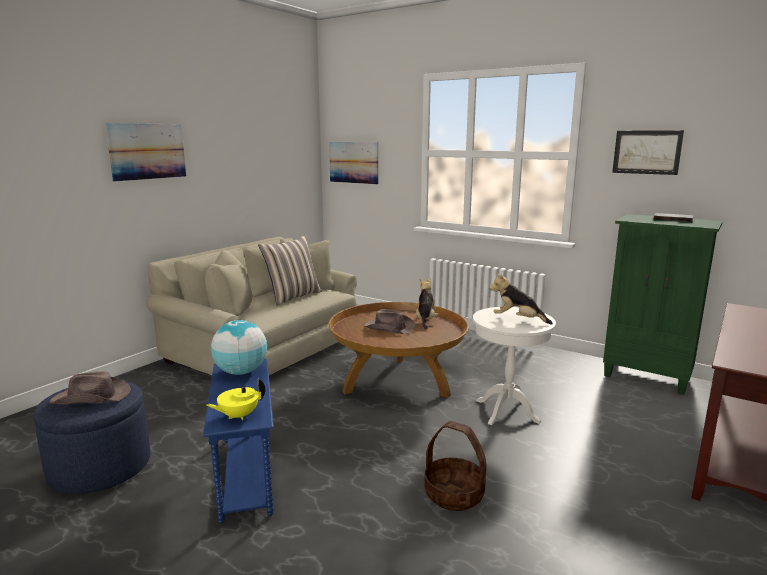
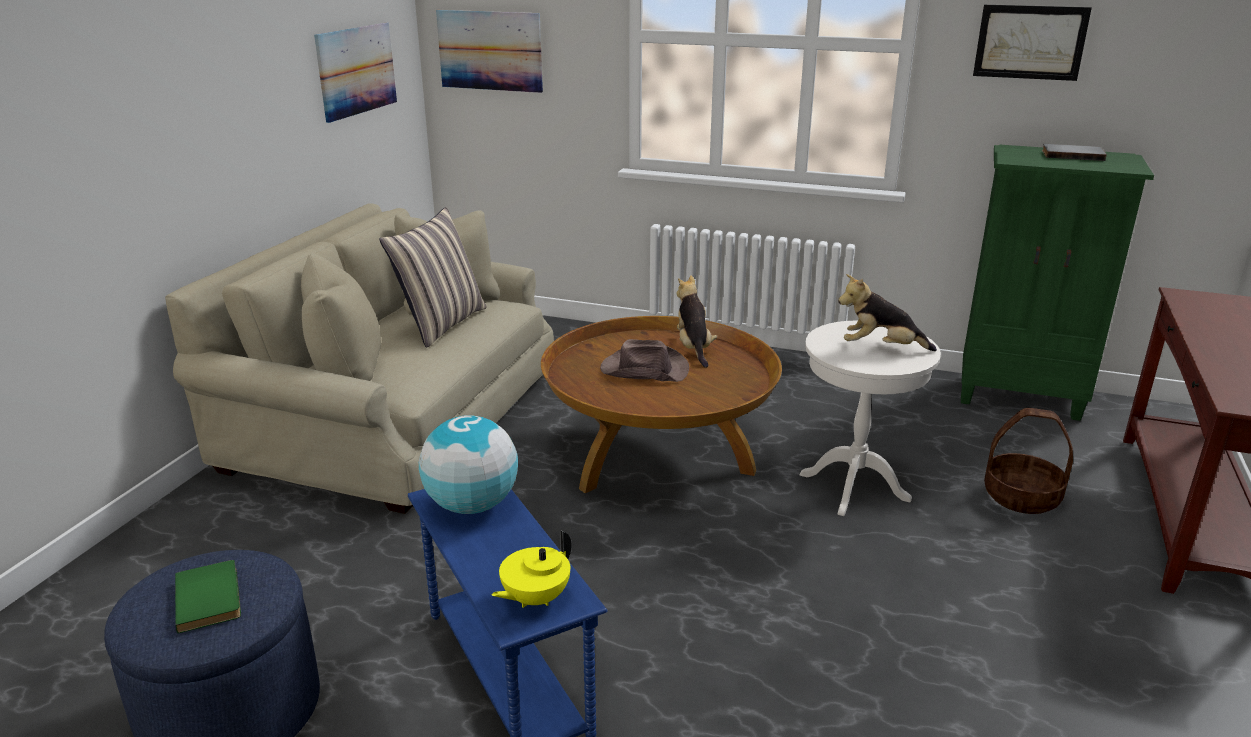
camera: 15 degrees left, 10 degrees up
(92, 397) = (211, 598): brown hat -> green book
(147, 151) = (135, 69): picture -> picture (357, 70)
(454, 494) = (851, 647): basket -> basket (1022, 496)

